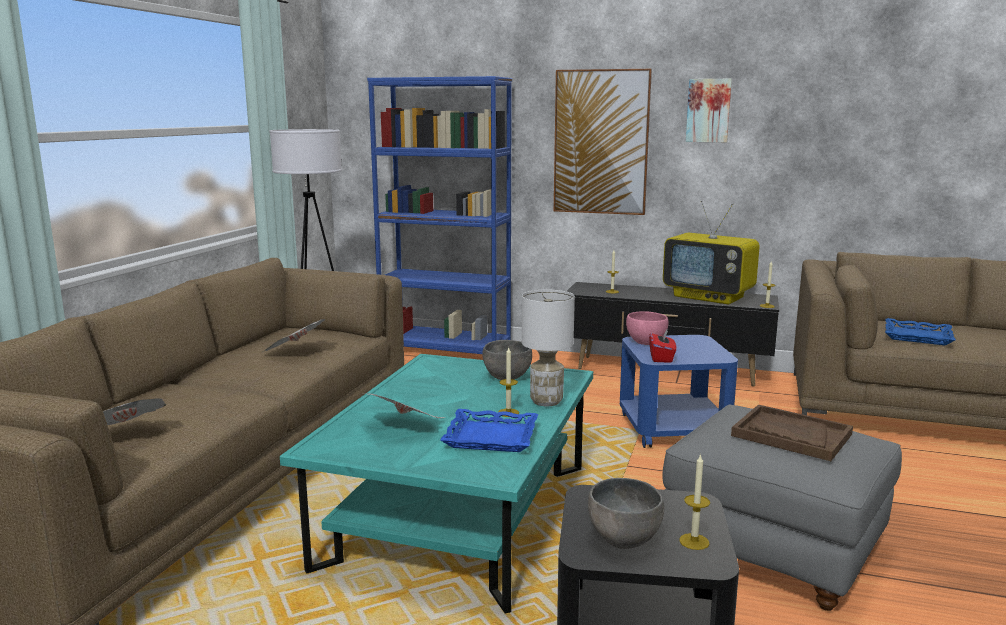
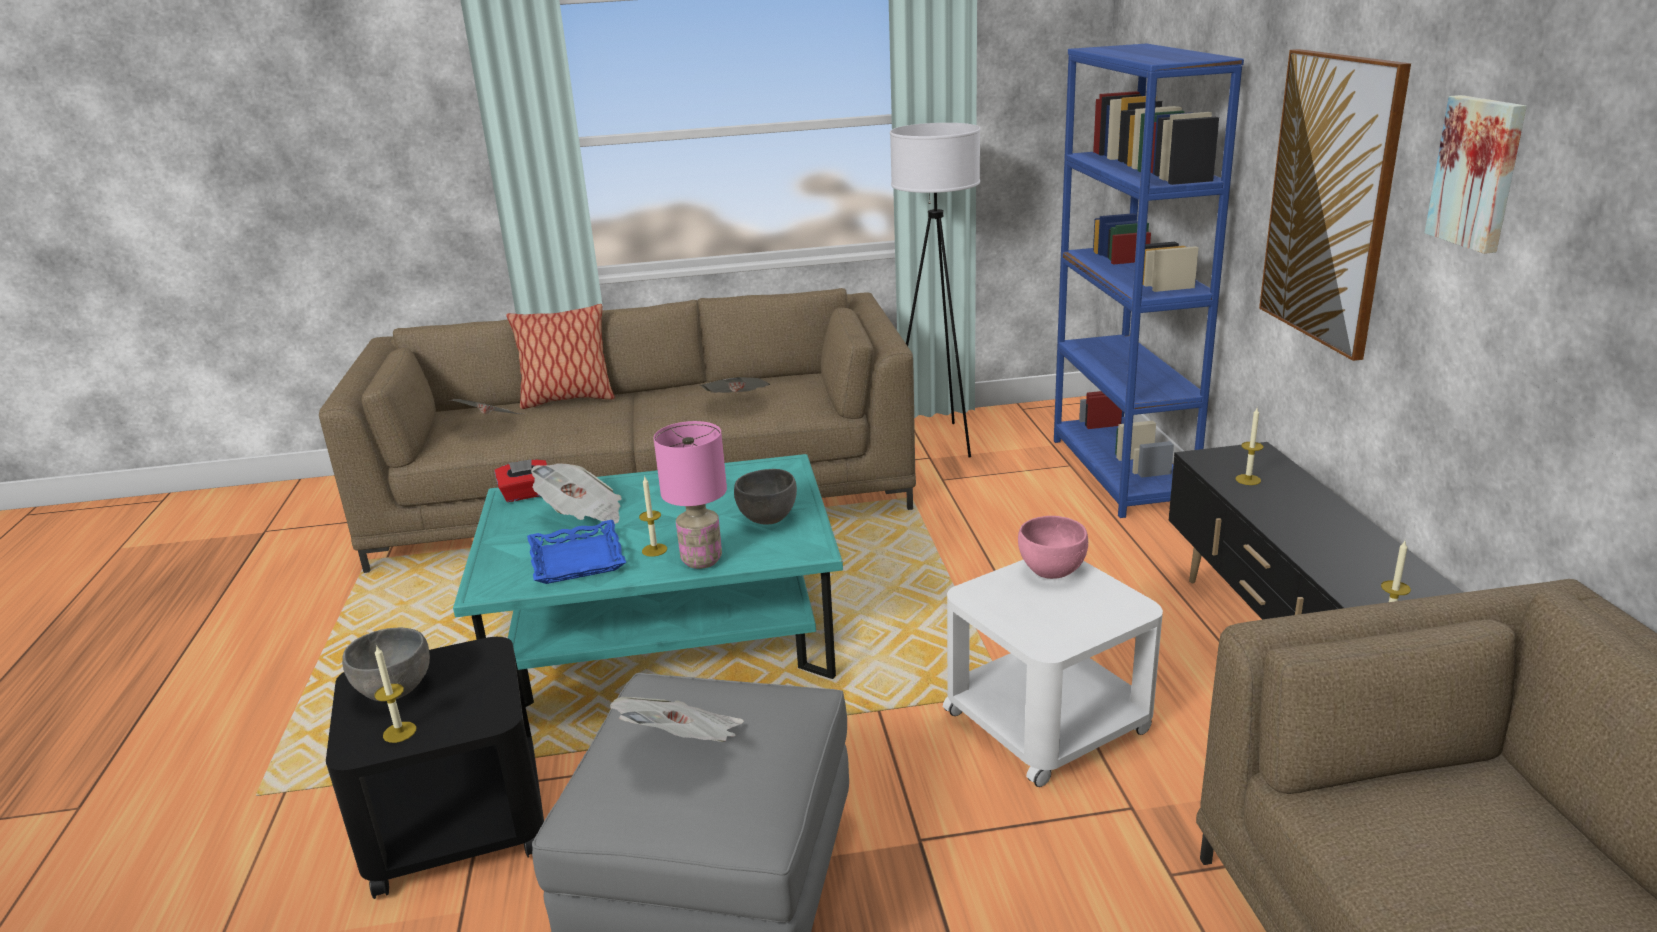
camera: 65 degrees right, 10 degrees up
(132, 401) = (567, 399): none -> pillow
(547, 401) = (701, 561): white table lamp -> pink table lamp
(661, 358) = (987, 598): red tissue box -> red tissue box (526, 494)
(672, 428) = (1047, 720): blue side table -> white side table
(709, 297) = (1360, 562): television -> none
(791, 435) = (684, 745): brown tray -> newspaper
(917, 337) = (1424, 848): blue tray -> none

